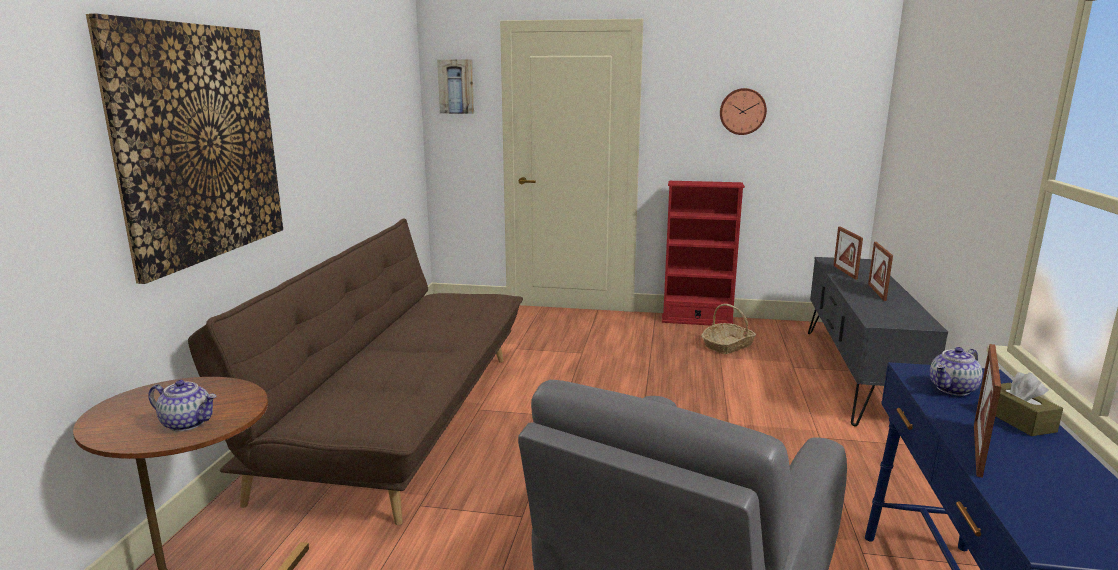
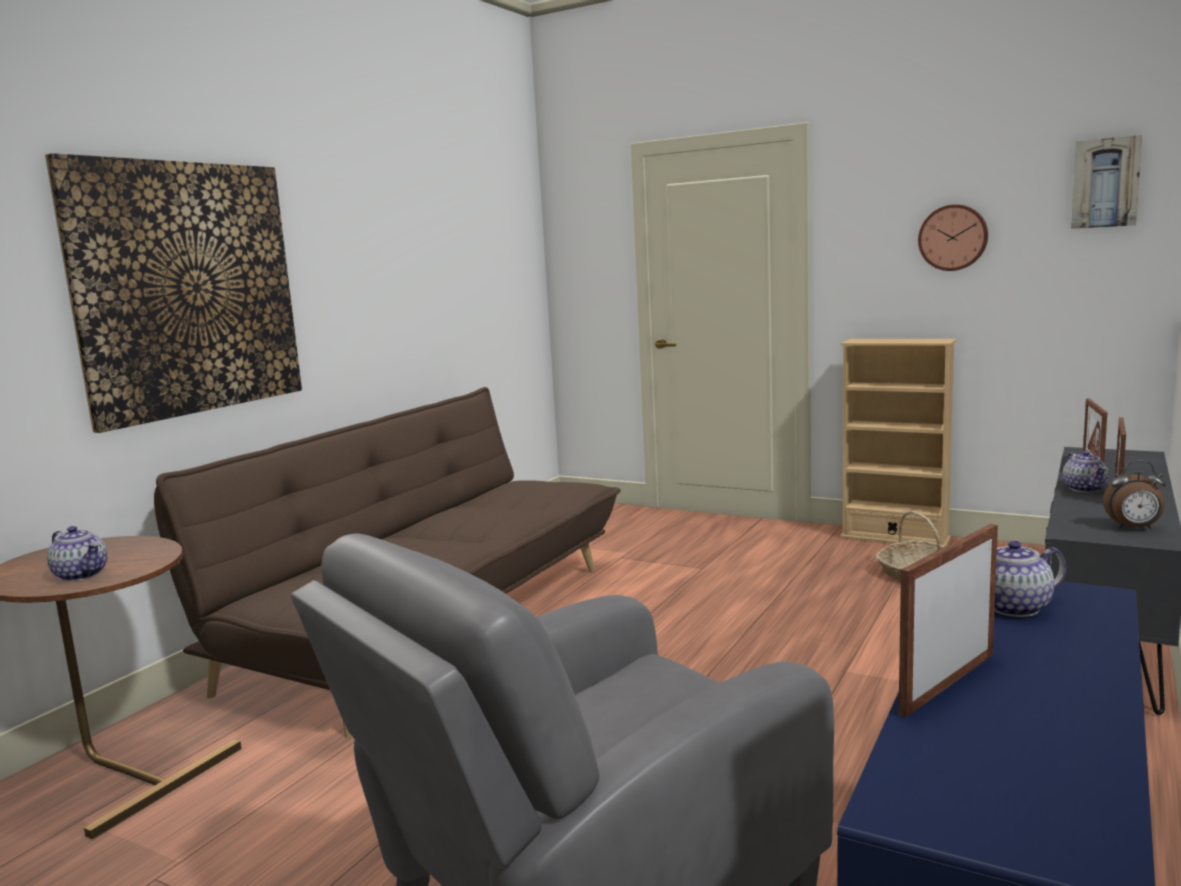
camera: 20 degrees right, 5 degrees down
(456, 86) = (582, 229): picture -> picture (1105, 183)
(697, 320) = (894, 538): red bookcase -> beige bookcase
(855, 288) = (1085, 489): none -> teapot
(907, 316) = (1134, 528): none -> alarm clock
(1018, 420) = (1070, 654): brown tissue box -> none

